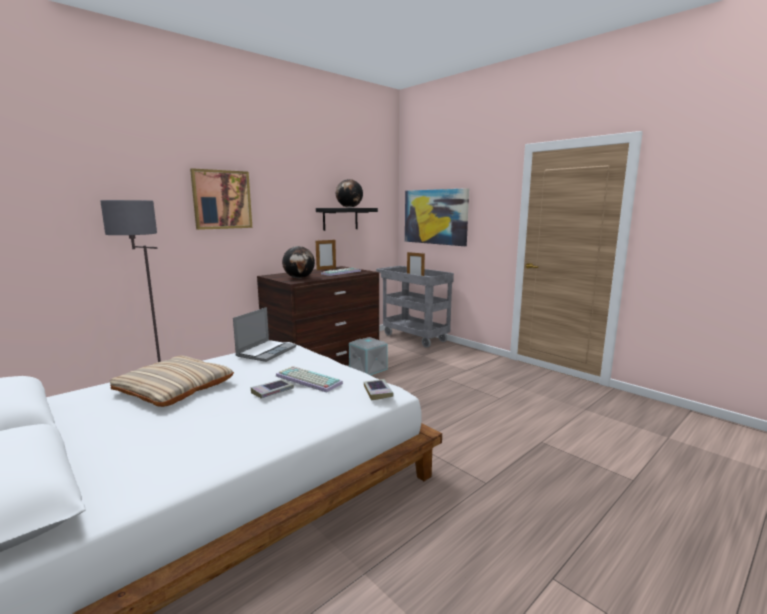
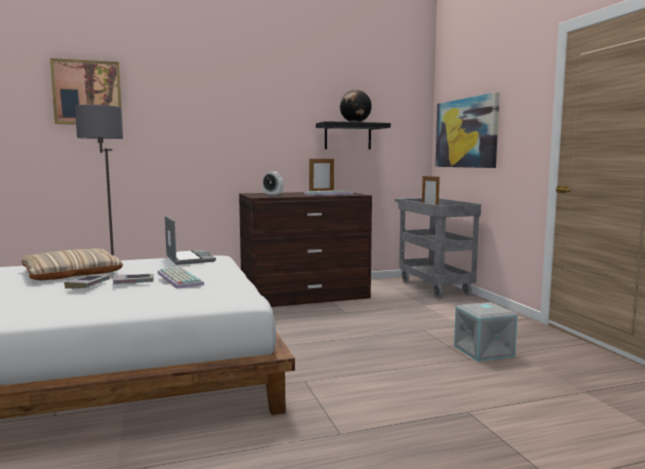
camera: 25 degrees right, 5 degrees down
(222, 199) = (206, 112): picture -> picture (87, 93)
(266, 351) = (189, 258): laptop -> laptop turned 75 degrees counterclockwise
(299, 278) = (273, 195): globe -> alarm clock
(369, 369) = (342, 308): grey storage box -> grey storage box (484, 351)
(378, 392) = (226, 295): book -> book (88, 285)

